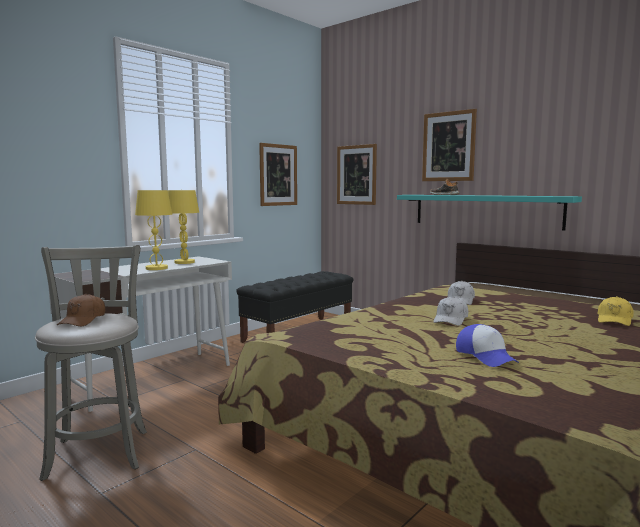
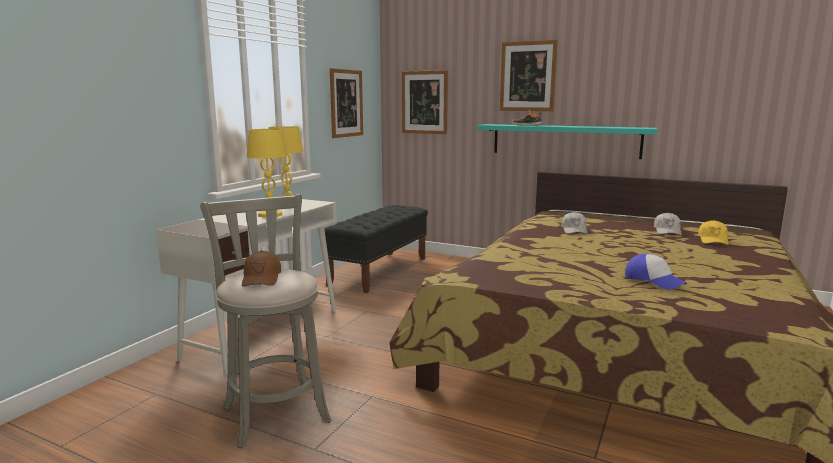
camera: 15 degrees left, 5 degrees up
(451, 319) = (588, 250): white cap -> white cap (667, 231)

